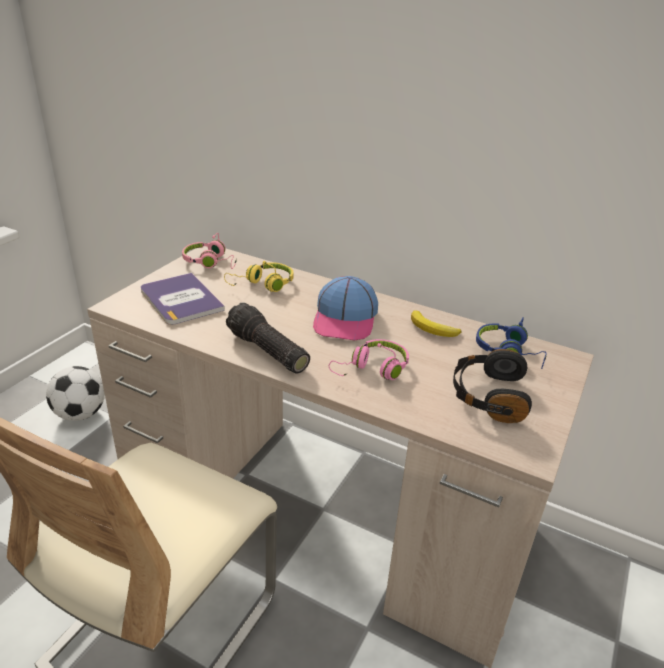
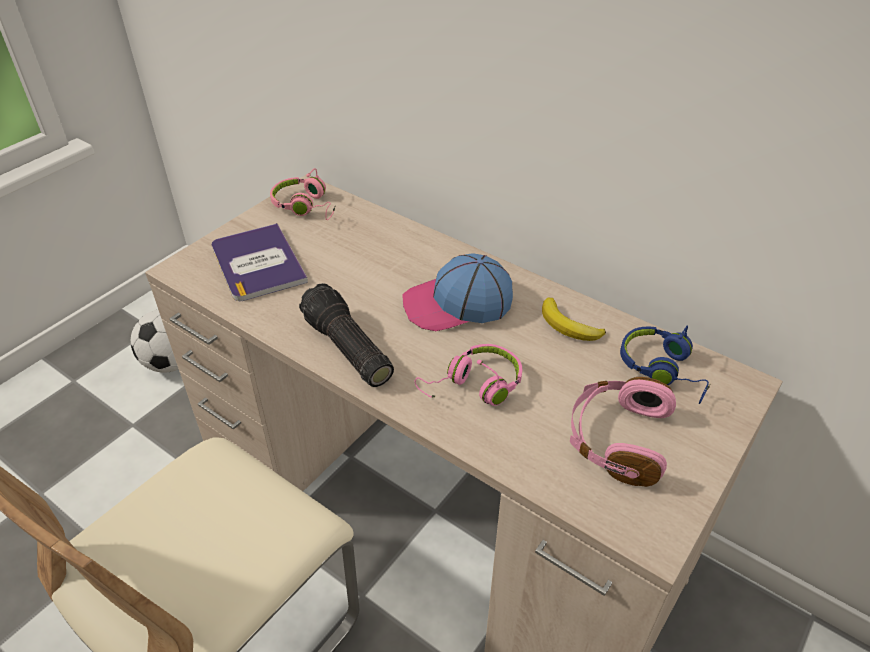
camera: 10 degrees right, 10 degrees up
(263, 284) = (364, 244): yellow headphones -> none
(345, 319) = (457, 304): cap -> cap turned 60 degrees clockwise
(487, 396) = (616, 439): black headphones -> pink headphones

